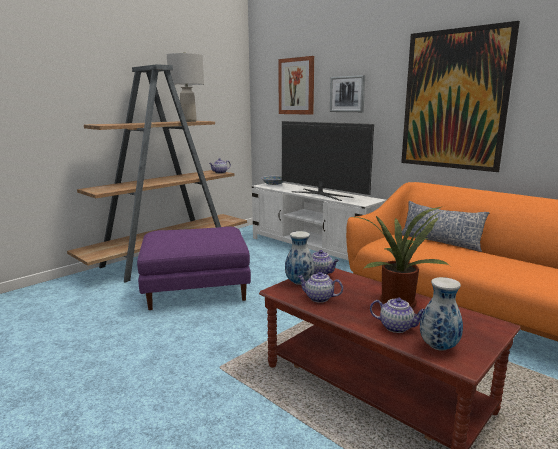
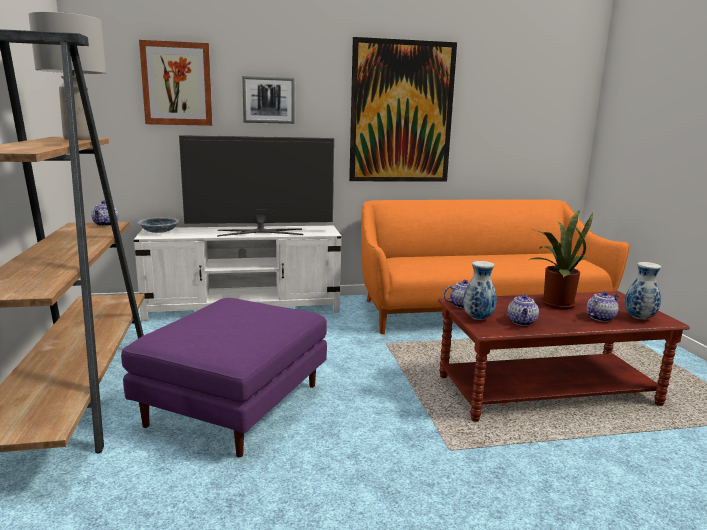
camera: 55 degrees left, 0 degrees up
(318, 298) = (522, 322): teapot -> teapot turned 45 degrees counterclockwise
(440, 241) = (432, 255): pillow -> none

